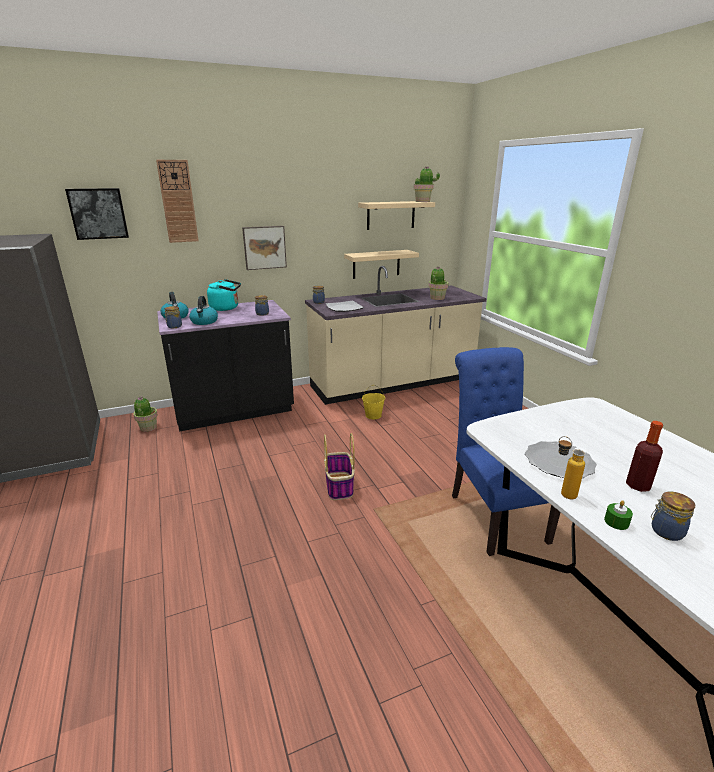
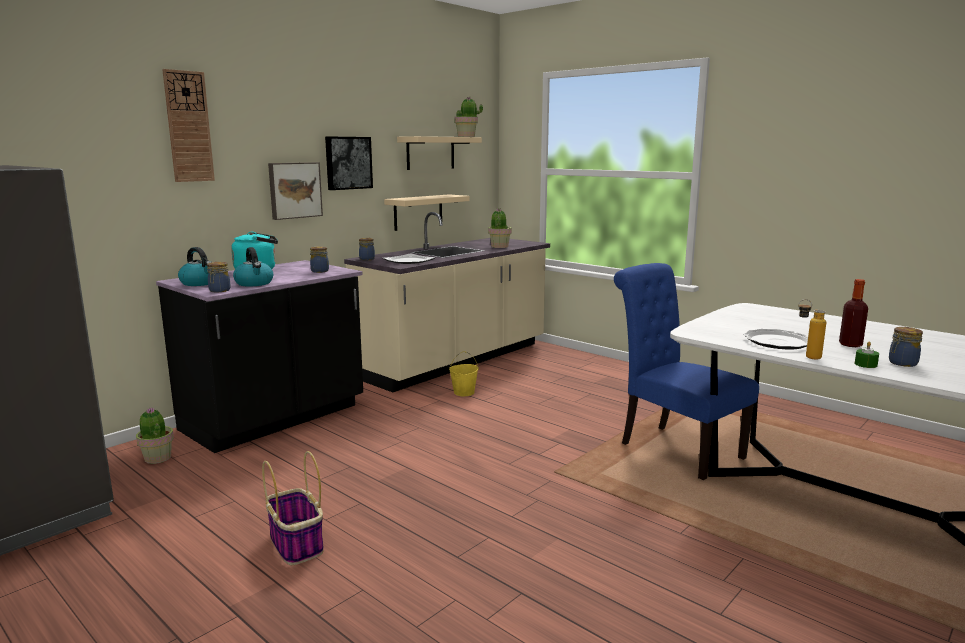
camera: 25 degrees left, 10 degrees down
(98, 213) = (78, 138): picture -> picture (347, 163)
(339, 486) = (495, 461): basket -> basket (297, 544)

